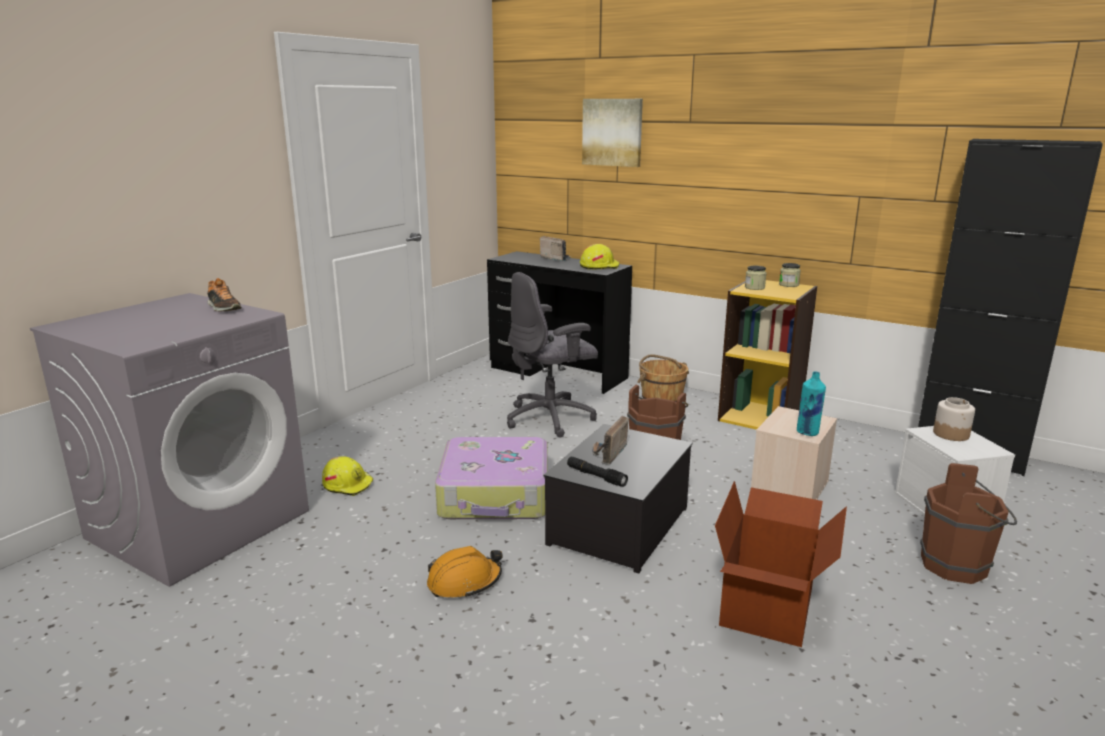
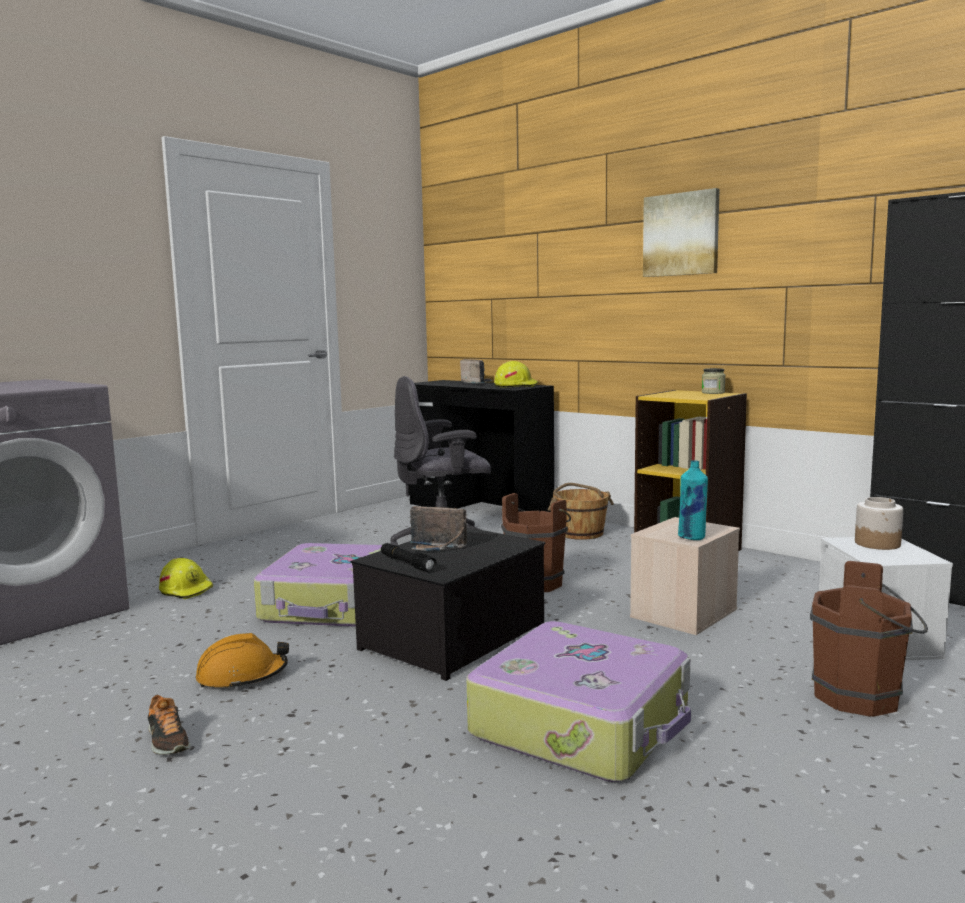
camera: 10 degrees right, 10 degrees down
(223, 308) = (56, 383): shoe -> shoe (167, 741)
(607, 454) = (437, 547): radio -> radio turned 105 degrees counterclockwise
(612, 132) = (531, 244): picture -> picture (681, 234)
(754, 287) = (669, 394): jar -> none
(769, 608) = (583, 723): cardboard box -> suitcase

